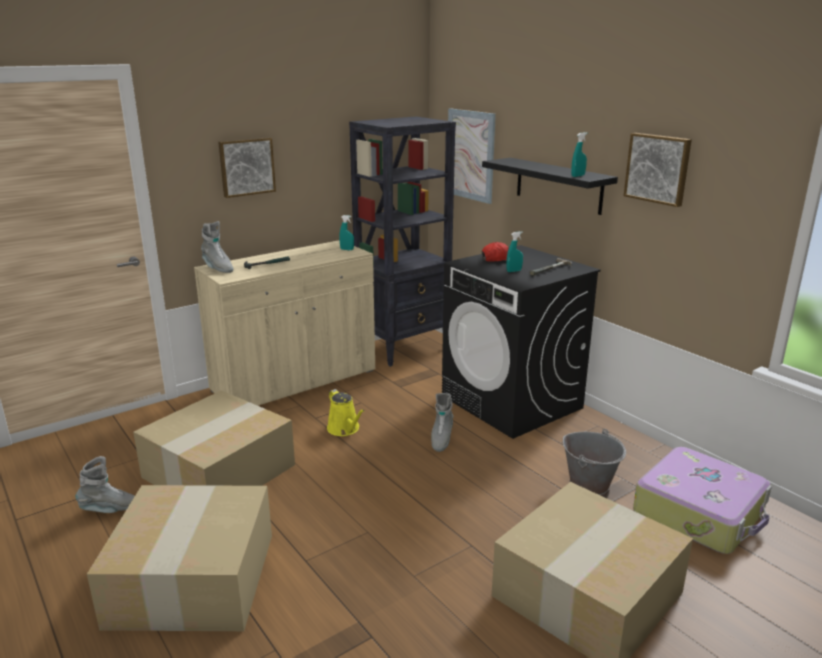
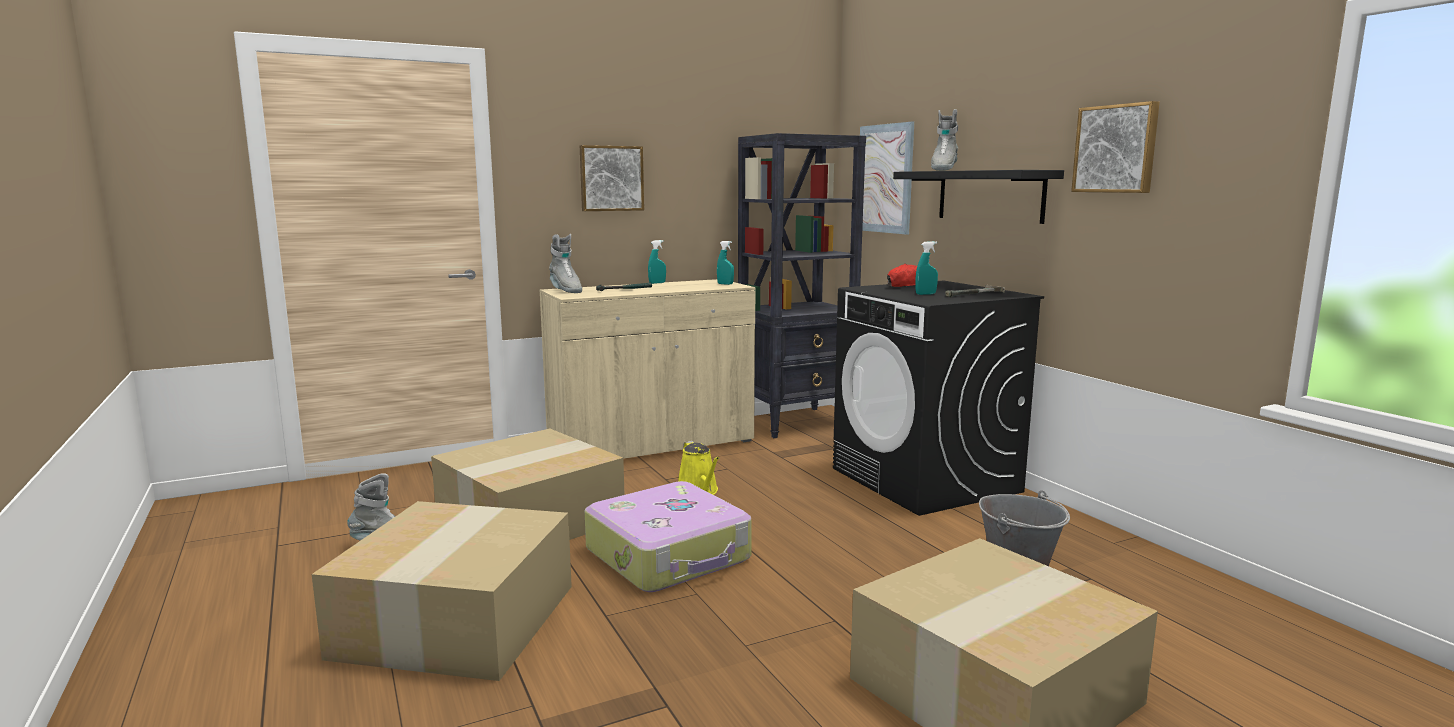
camera: 10 degrees right, 10 degrees down
(441, 439) = (821, 510): grey boot -> grey boot (943, 171)
(578, 176) = (1010, 169): turquoise spray bottle -> turquoise spray bottle (657, 283)
(700, 512) = (1184, 614): suitcase -> suitcase (670, 555)

